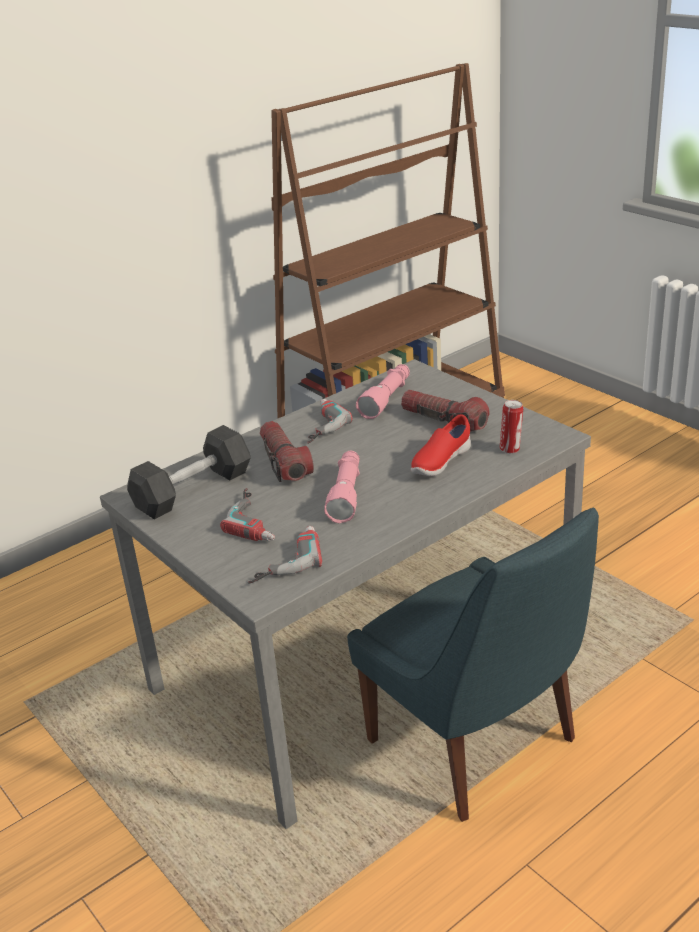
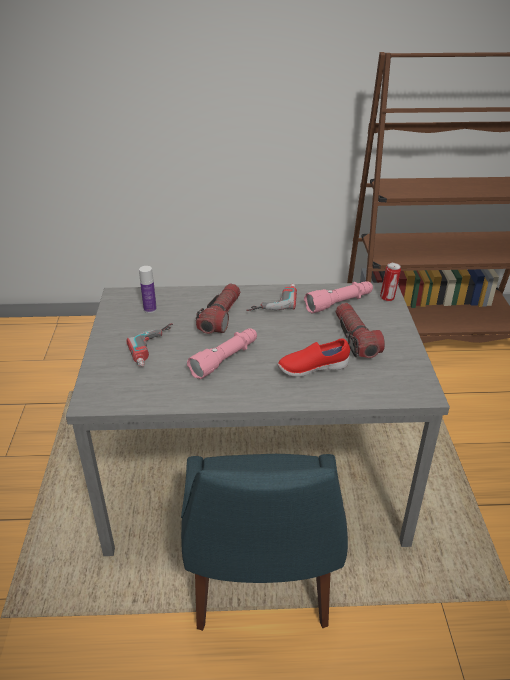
camera: 35 degrees right, 5 degrees up
(193, 490) = (150, 309): grey dumbbell -> bottle
(284, 559) = (133, 384): power drill -> none
(511, 449) = (373, 385): can -> can (388, 298)

